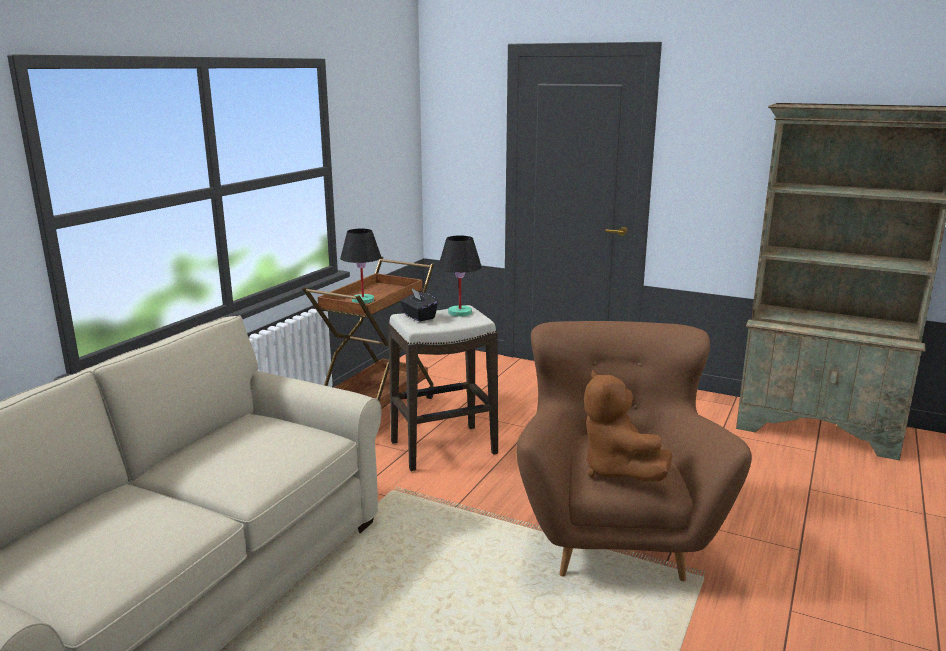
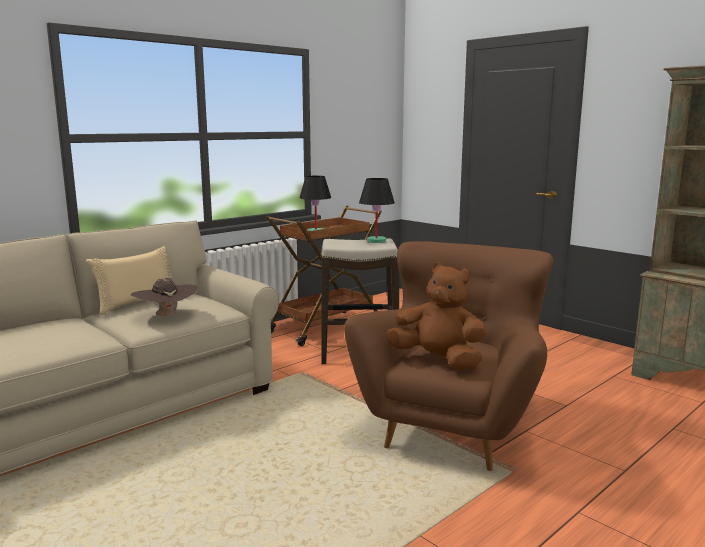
camera: 20 degrees right, 5 degrees down
(197, 447) = (136, 304): none -> beige pillow
(262, 463) = (166, 316): none -> brown hat
(418, 316) = (341, 241): black tissue box -> none
(617, 470) = (438, 360): brown plush toy -> brown plush toy turned 120 degrees clockwise

